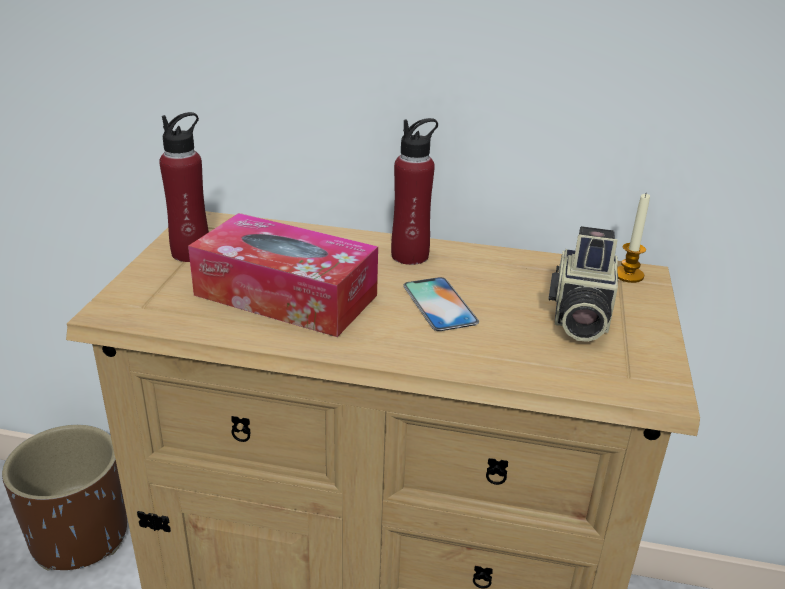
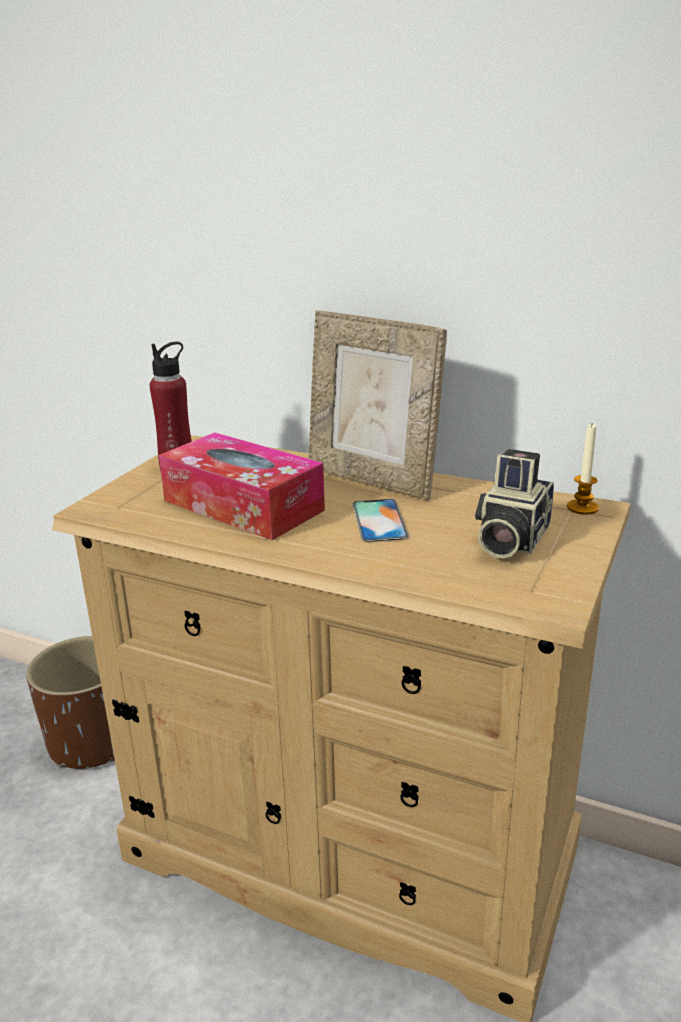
camera: 15 degrees right, 5 degrees down
(410, 255) = (372, 480): red bottle -> picture frame

